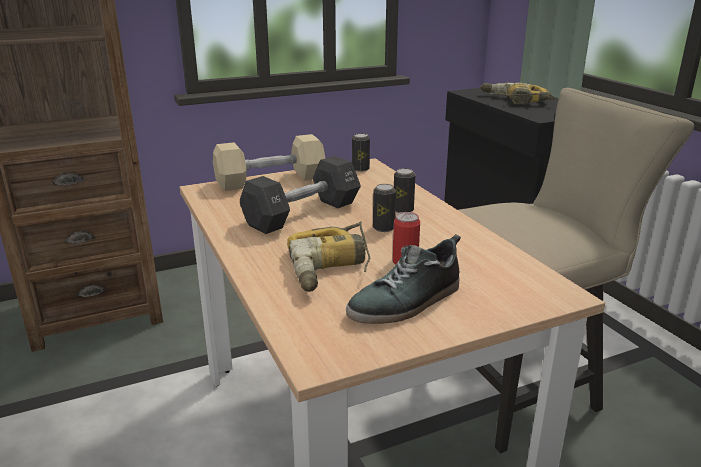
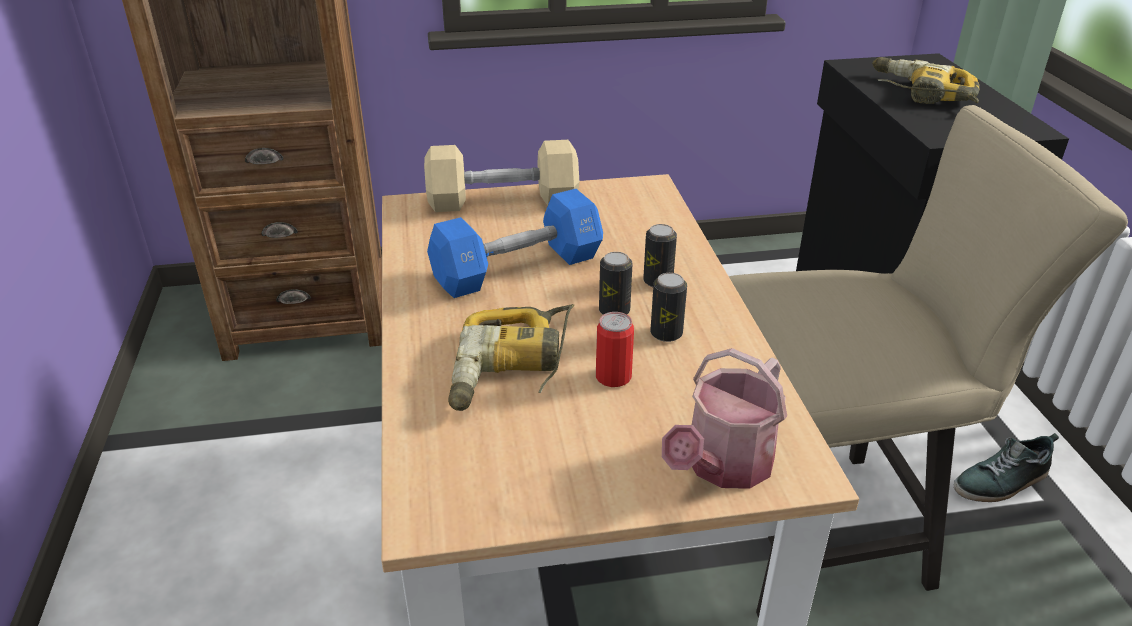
camera: 15 degrees right, 10 degrees up
(302, 214) = (517, 269): black dumbbell -> blue dumbbell
(360, 169) = (636, 194): can -> can (666, 333)
(407, 301) = (581, 446): shoe -> shoe (1002, 482)
(509, 298) = (722, 466): none -> watering can

